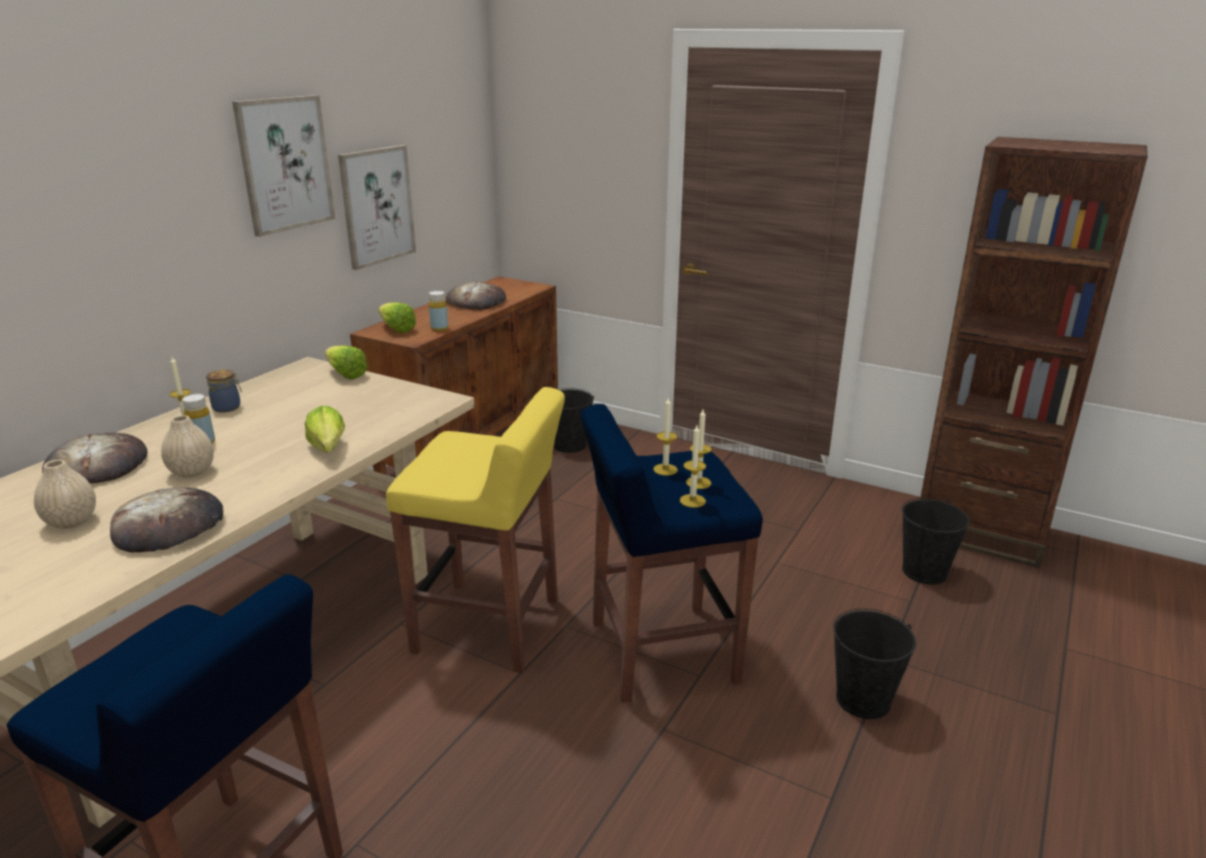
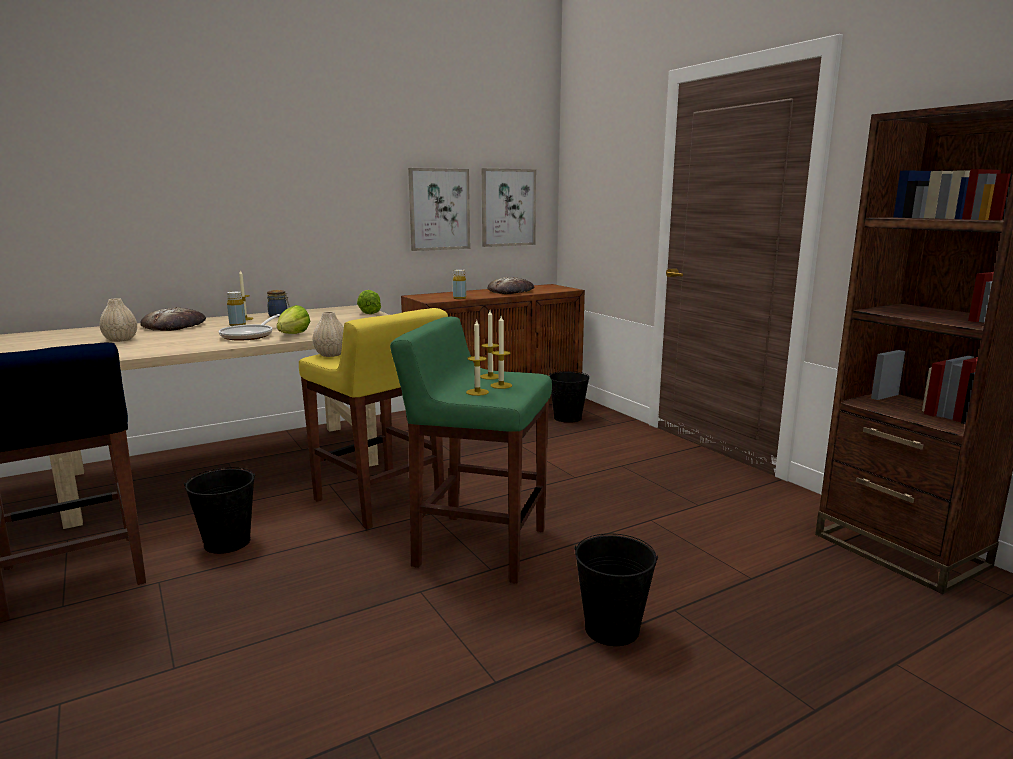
camera: 30 degrees right, 10 degrees down
(169, 526) = (155, 348): bread -> none
(192, 471) = (209, 333): beige vase -> beige vase (331, 354)
(266, 464) = (250, 335): none -> frying pan
(284, 164) = (362, 167): picture -> picture (508, 207)
(395, 328) = (432, 296): lettuce -> none
(660, 652) = (478, 547): blue stool -> green stool
(925, 572) = (794, 562): black bucket -> black bucket (227, 542)

